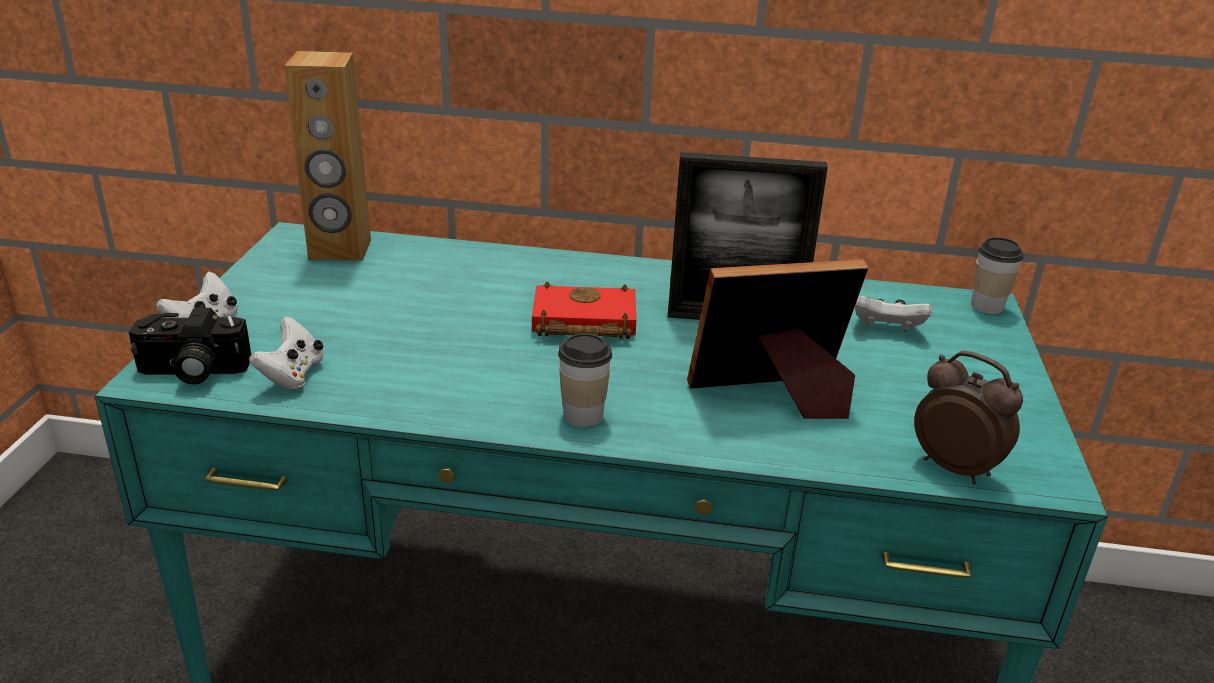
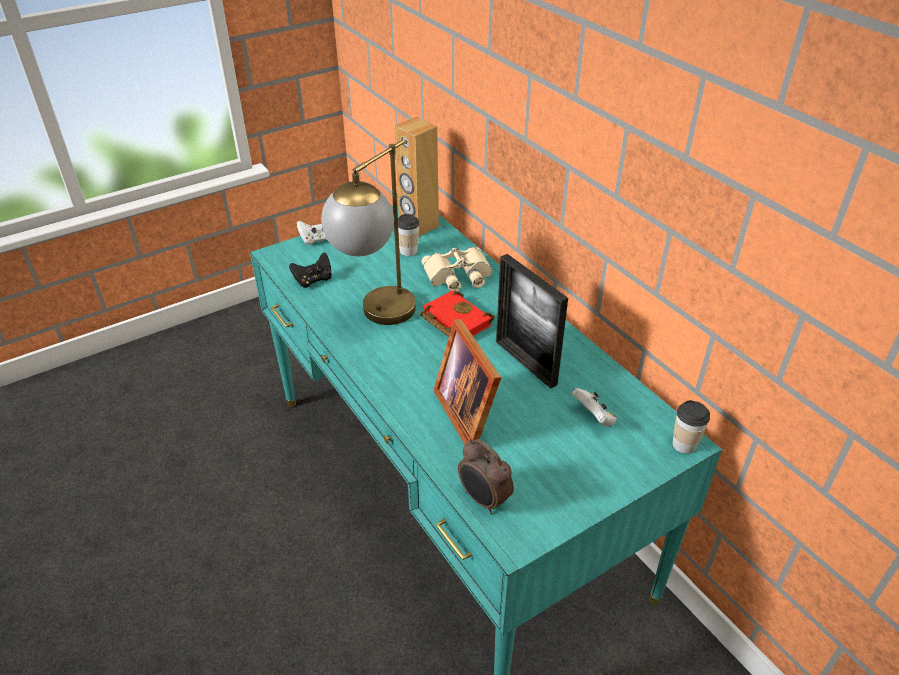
camera: 50 degrees right, 10 degrees up
(191, 372) = (287, 259): camera -> none
(292, 375) = (313, 280): white game controller -> black game controller
(481, 370) = (377, 319): none -> table lamp
(496, 276) = (458, 275): none -> beige binoculars
(583, 415) = (379, 365): cup -> cup (408, 251)
(775, 396) = (469, 411): picture frame -> picture frame turned 150 degrees counterclockwise
(955, 467) = (483, 500): alarm clock -> alarm clock turned 135 degrees clockwise

